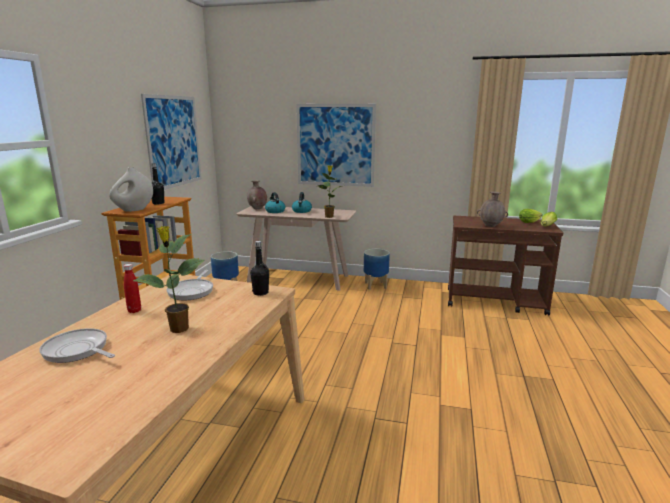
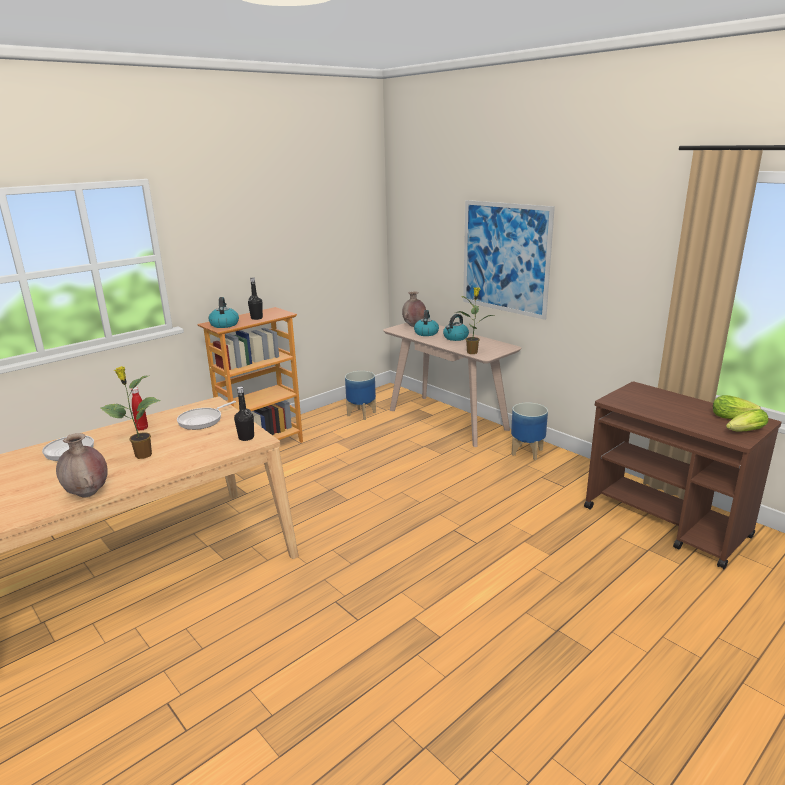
camera: 35 degrees right, 5 degrees up
(134, 210) = (224, 324): white vase -> kettle
(174, 141) = (319, 243): picture -> none
(491, 226) = (652, 411): brown vase -> brown vase (88, 494)

